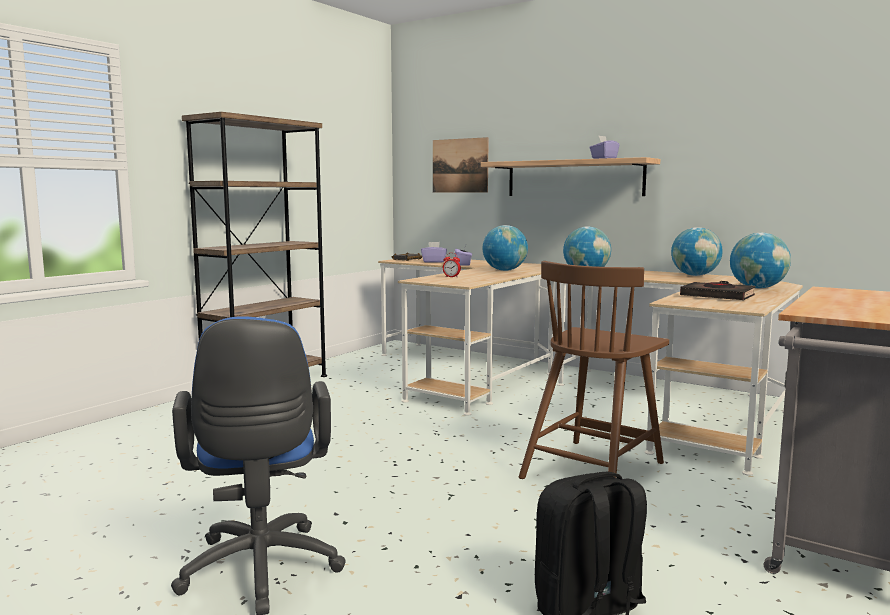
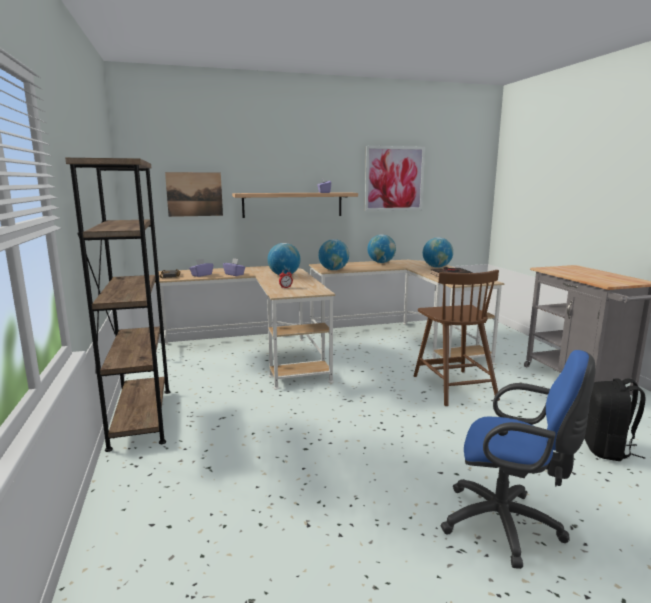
camera: 50 degrees left, 5 degrees up
(744, 133) = (394, 178): none -> picture

